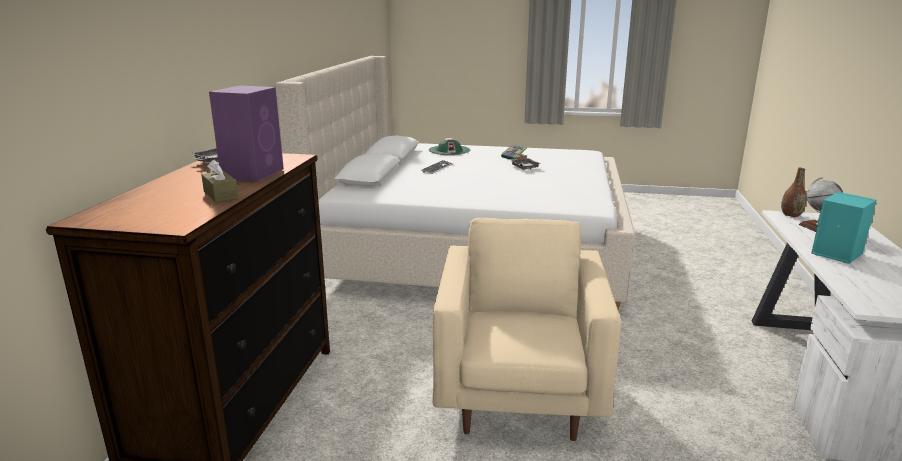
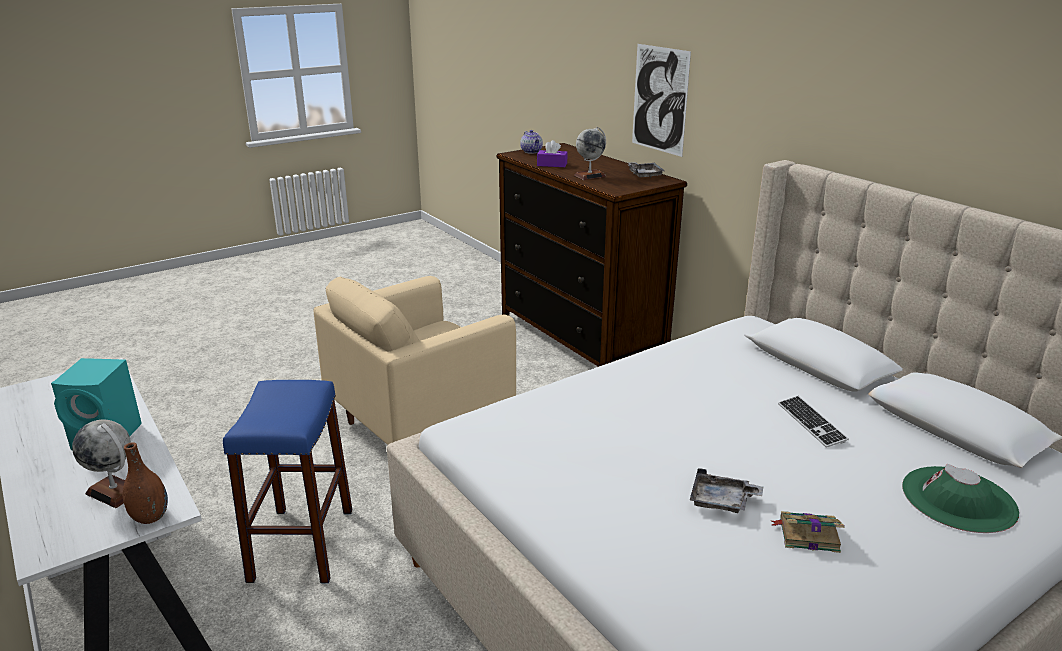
camera: 135 degrees right, 5 degrees up
(148, 221) = (532, 151): none -> teapot
(168, 77) = (659, 99): none -> picture
(220, 195) = (552, 164): brown tissue box -> purple tissue box
(253, 173) = (590, 176): purple speaker -> globe
(519, 396) = (421, 423): beige armchair -> beige armchair turned 90 degrees clockwise
(683, 353) = (302, 544): none -> blue stool

